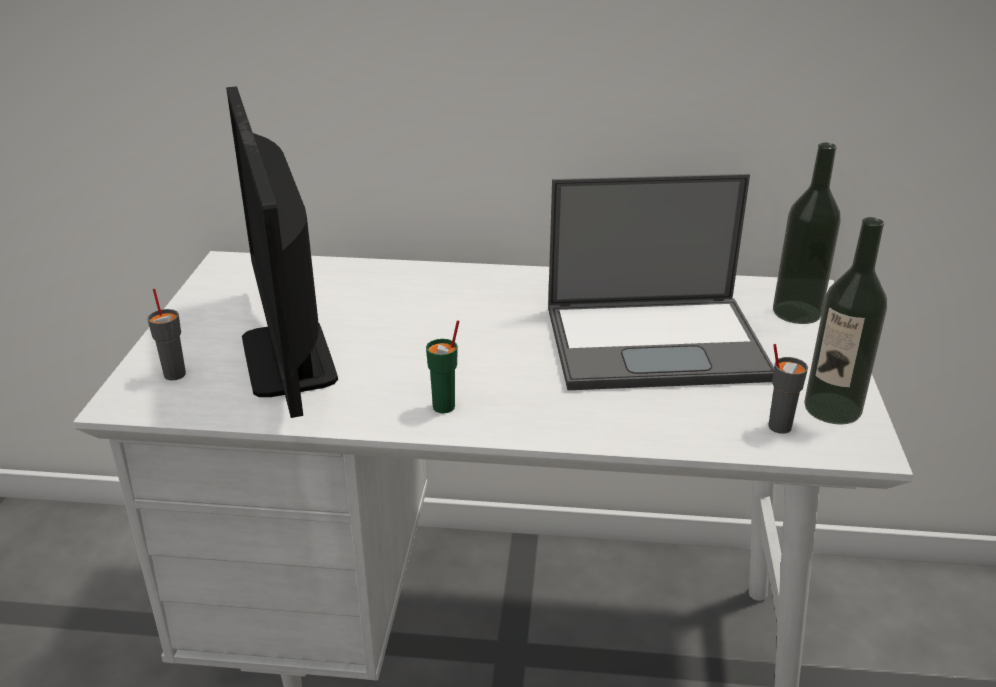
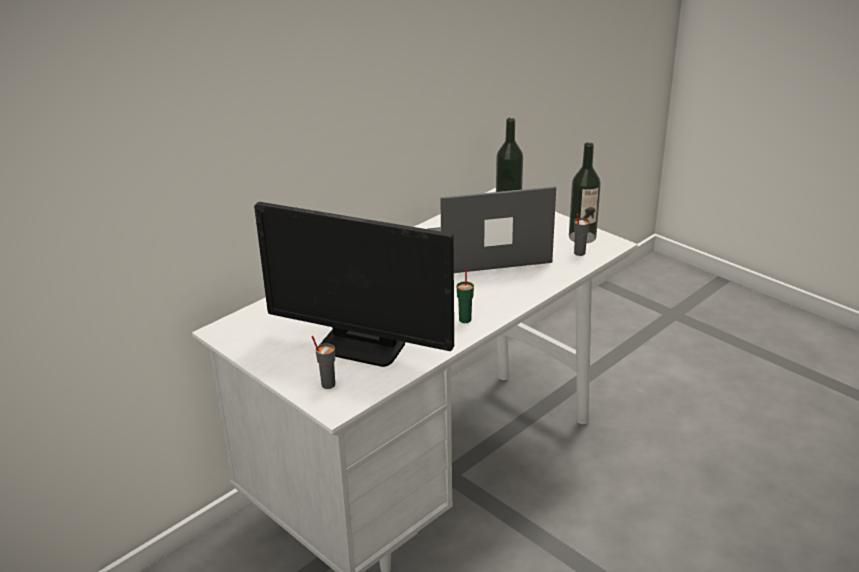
camera: 50 degrees left, 0 degrees up
(657, 342) = (486, 248): laptop -> laptop turned 135 degrees counterclockwise

